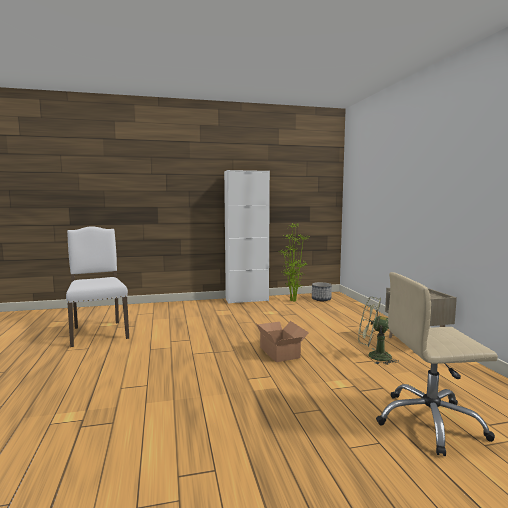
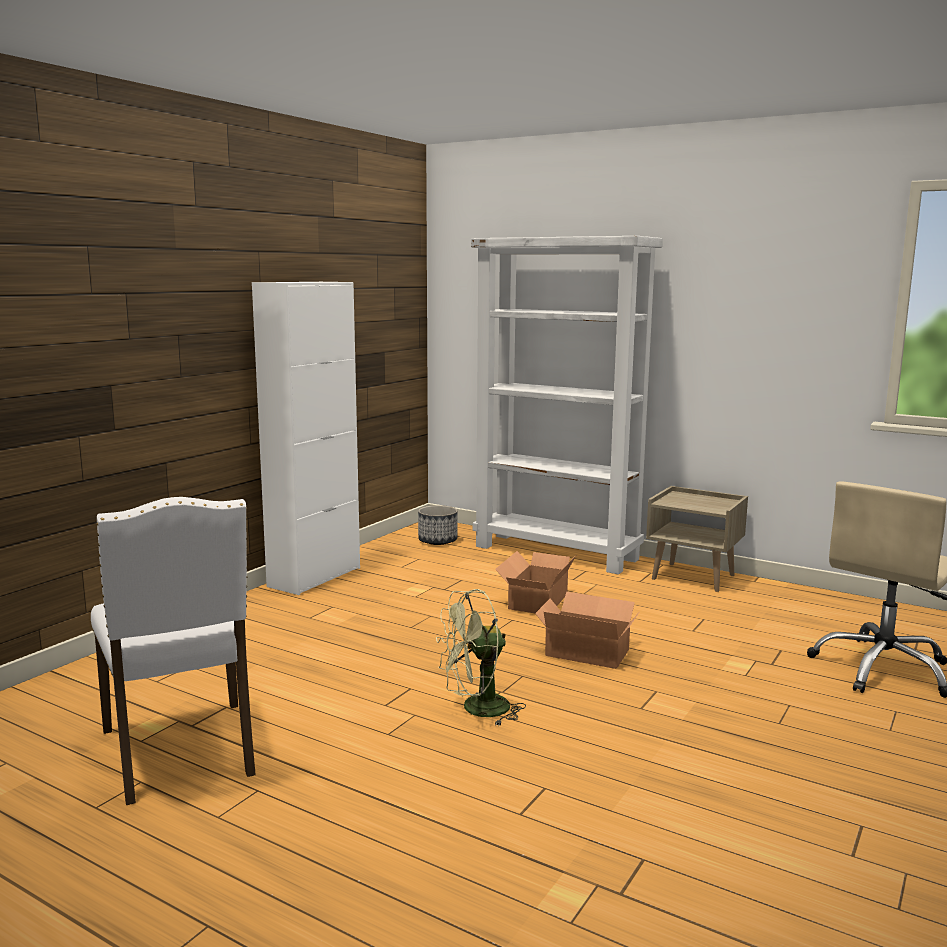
camera: 45 degrees left, 5 degrees up
(98, 332) = (182, 753): white chair -> white chair turned 135 degrees counterclockwise
(293, 301) = (401, 556): potted plant -> none
(306, 329) = (535, 601): none -> cardboard box
(365, 315) = (557, 553): none -> white bookcase
(374, 356) = (693, 613): green fan -> green fan (477, 710)

